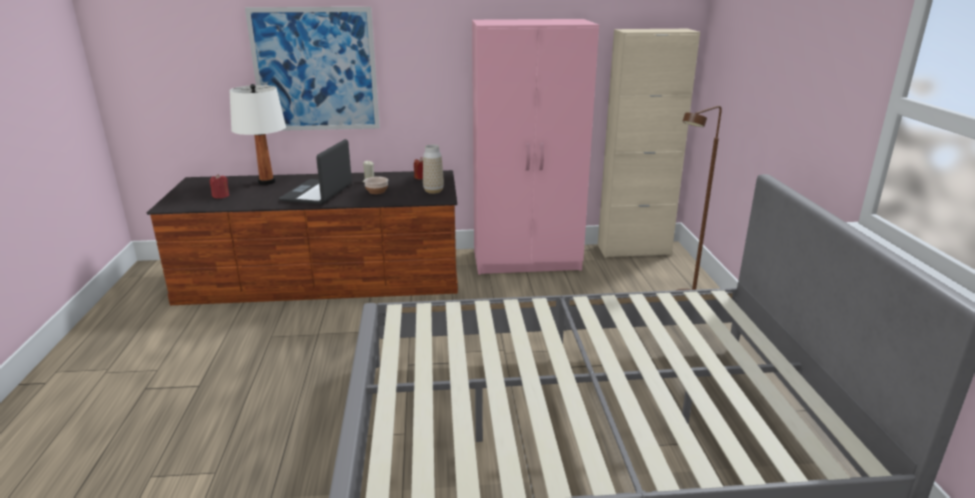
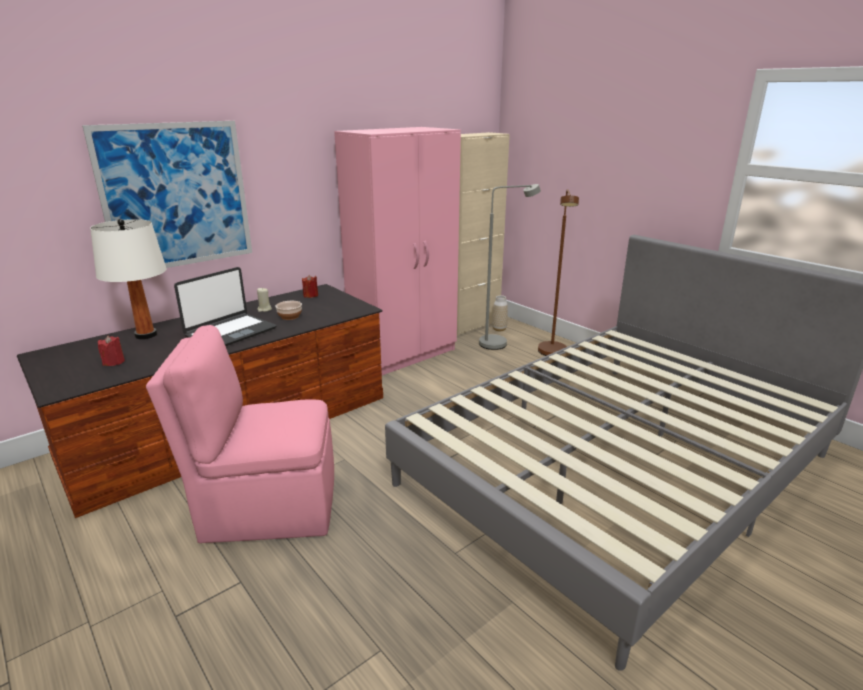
camera: 35 degrees left, 0 degrees up
(271, 344) = (267, 507): none -> pink chair
(318, 193) = (230, 332): laptop -> laptop turned 120 degrees counterclockwise
(433, 191) = (344, 304): vase -> vase (499, 329)
(639, 277) = (500, 343): none -> grey floor lamp

